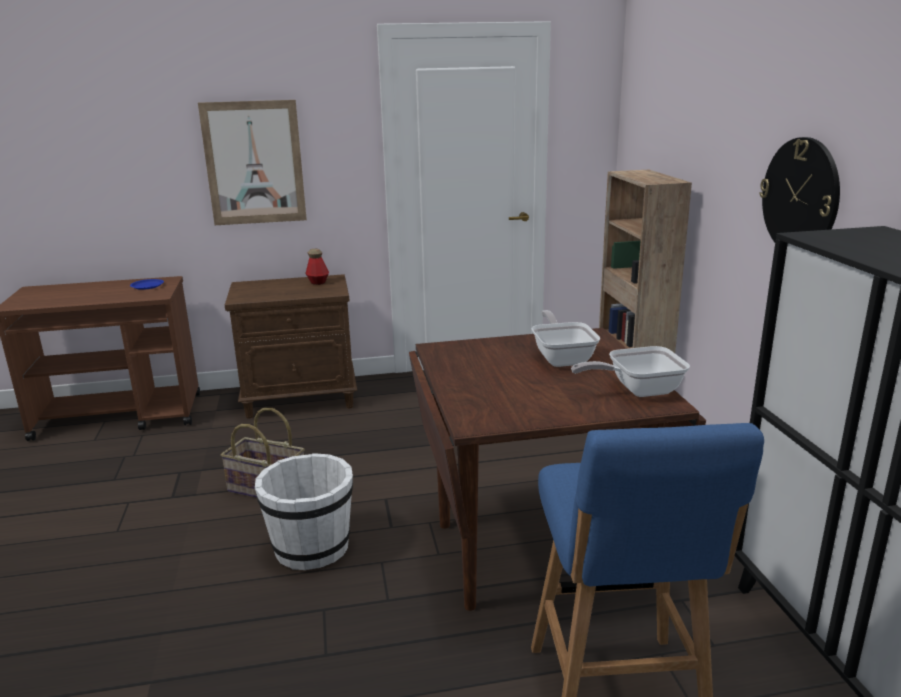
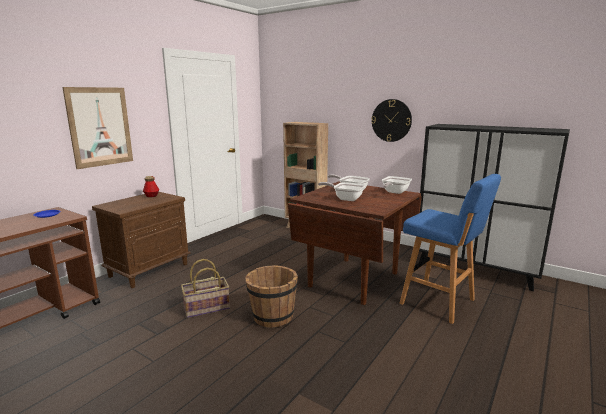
camera: 45 degrees left, 5 degrees down
(311, 547) = (272, 316): white bucket -> brown bucket
(500, 373) = (345, 198): none -> frying pan

